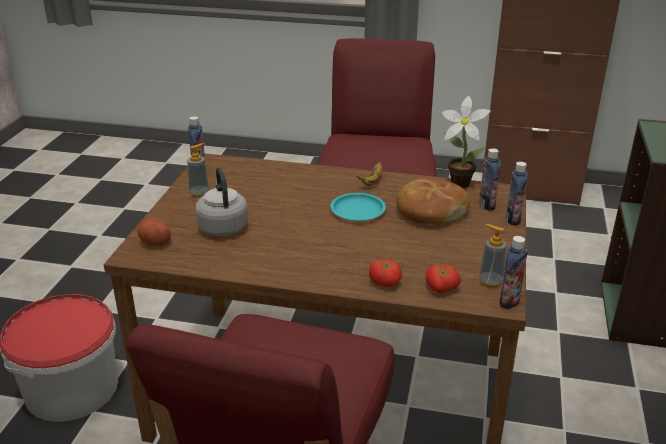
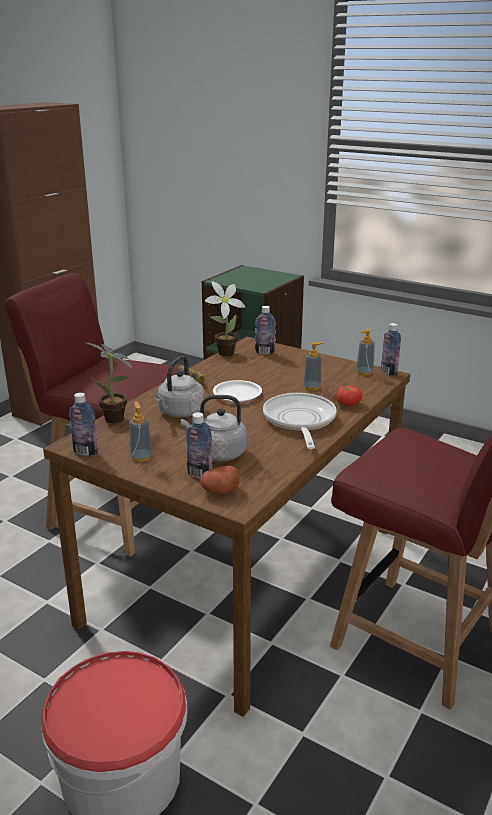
camera: 70 degrees left, 5 degrees down
(262, 167) = (116, 420): none -> potted plant
(295, 191) = (179, 413): none -> grey kettle
(316, 258) = (299, 421): none -> frying pan
(357, 211) = (237, 394): turquoise plate -> white plate
(412, 251) = (312, 387): none -> soap dispenser
(430, 211) = (259, 370): bread -> none
(441, 288) = (364, 388): tomato -> none
(513, 219) = (291, 349): bottle -> bottle (199, 474)

